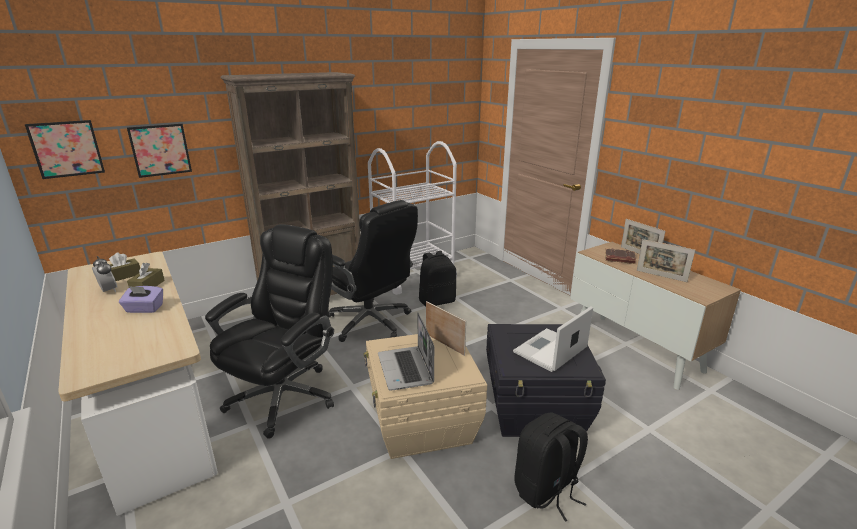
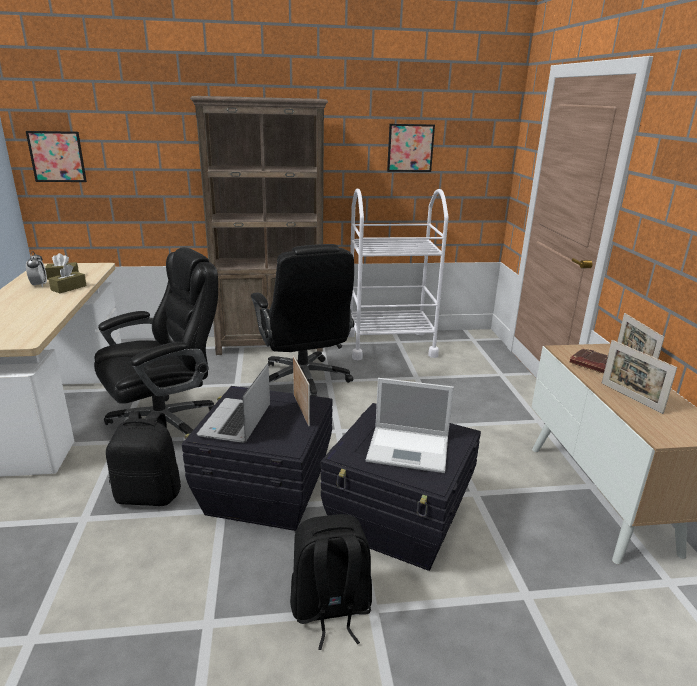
camera: 25 degrees right, 0 degrees up
(144, 309) = (44, 304): purple tissue box -> none
(160, 150) = (136, 166): picture -> picture (410, 148)
(422, 423) = (264, 492): beige storage box -> black storage box
(437, 301) = (392, 377): black backpack -> black backpack (150, 494)
(549, 351) = (410, 449): laptop -> laptop turned 150 degrees counterclockwise

